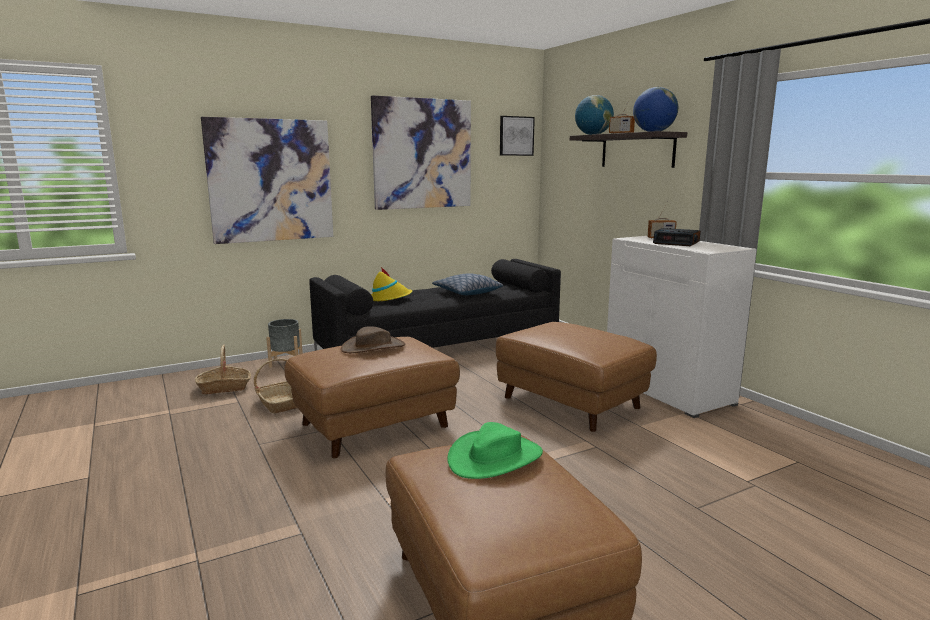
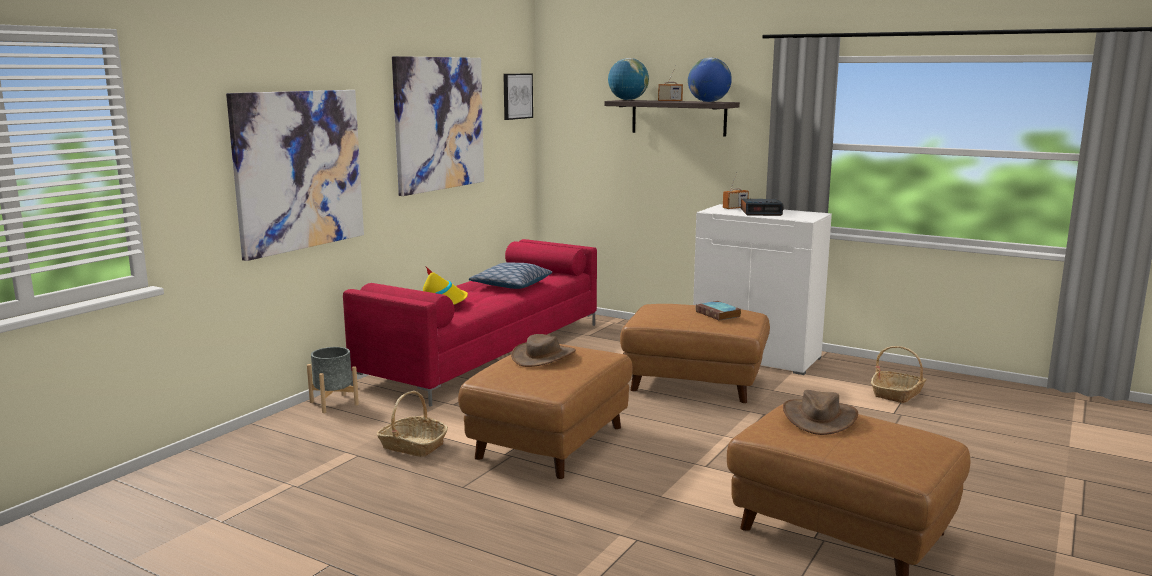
camera: 30 degrees left, 0 degrees up
(224, 387) = (310, 445): basket -> basket (897, 394)
(440, 345) = (485, 352): black sofa -> red sofa
(495, 457) = (819, 418): green hat -> brown hat
(593, 338) = (719, 314): none -> book

